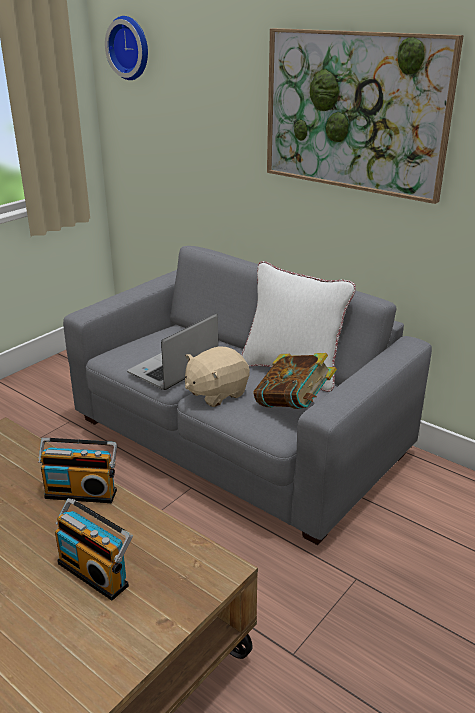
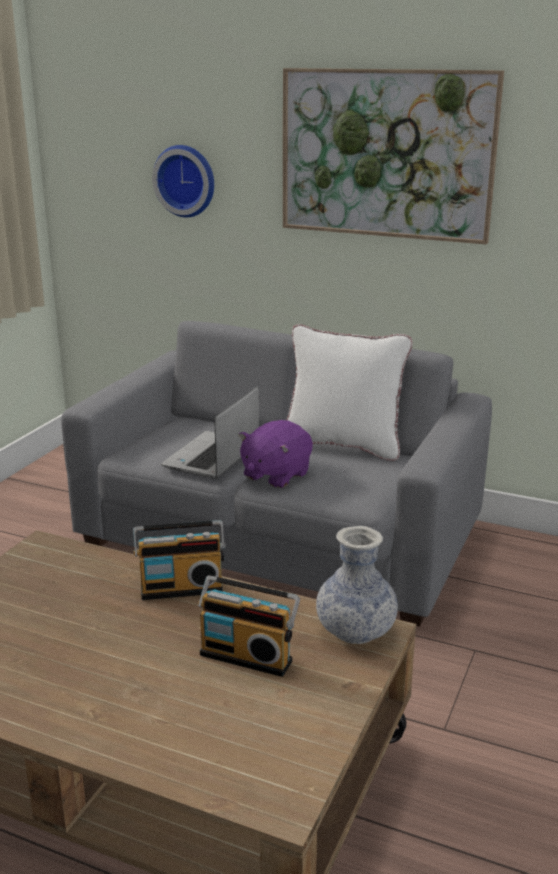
camera: 15 degrees left, 5 degrees down
(130, 48) = (93, 95): wall clock -> wall clock (186, 180)
(200, 565) = (355, 631): none -> vase
(216, 393) = (275, 475): beige plush toy -> purple plush toy
(293, 406) = (367, 476): book -> none

